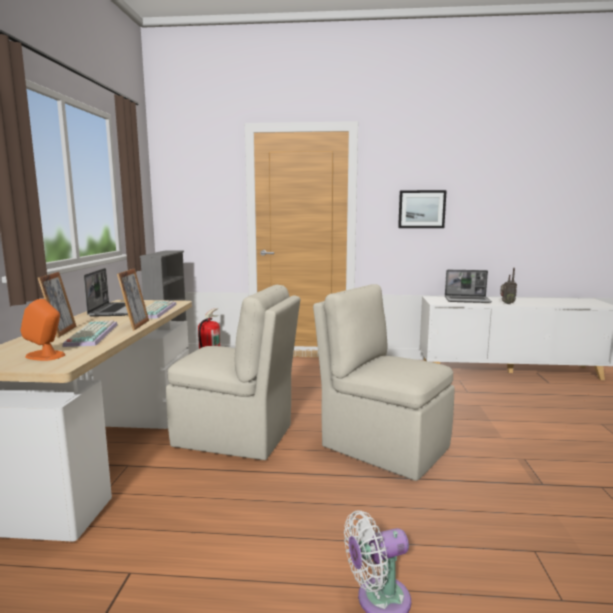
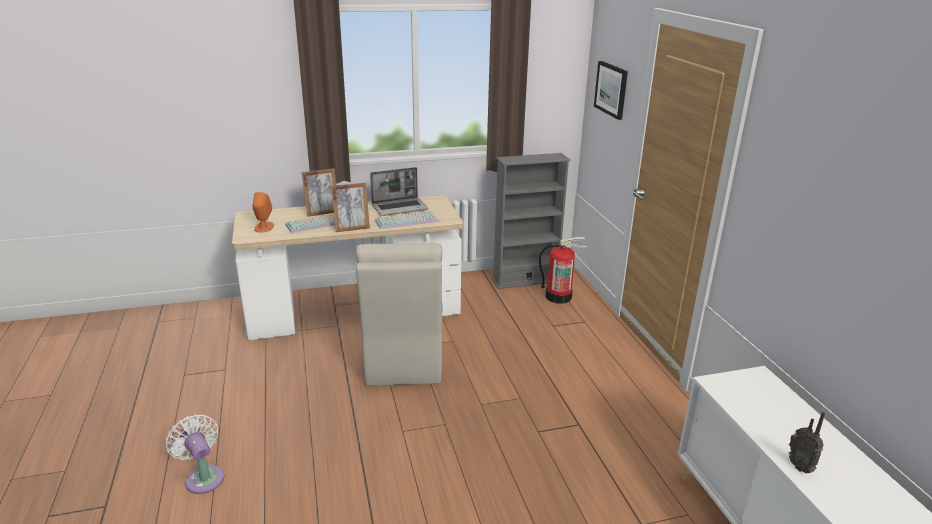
camera: 70 degrees right, 15 degrees up
(382, 445) = (425, 453): beige chair -> none
(421, 209) = (807, 219): picture -> picture (611, 89)
(467, 300) = (779, 417): laptop -> none

